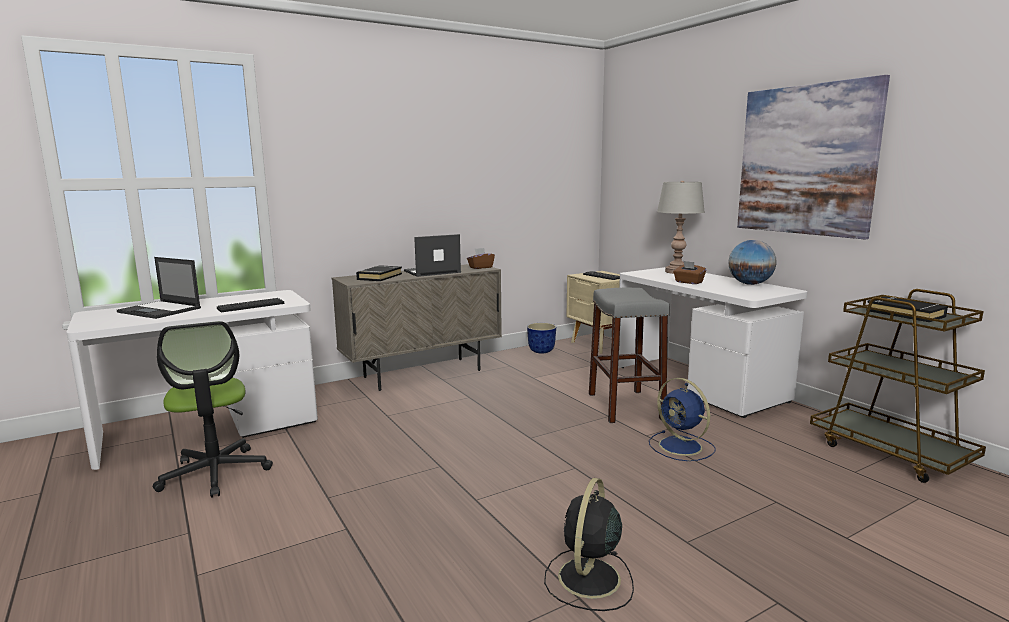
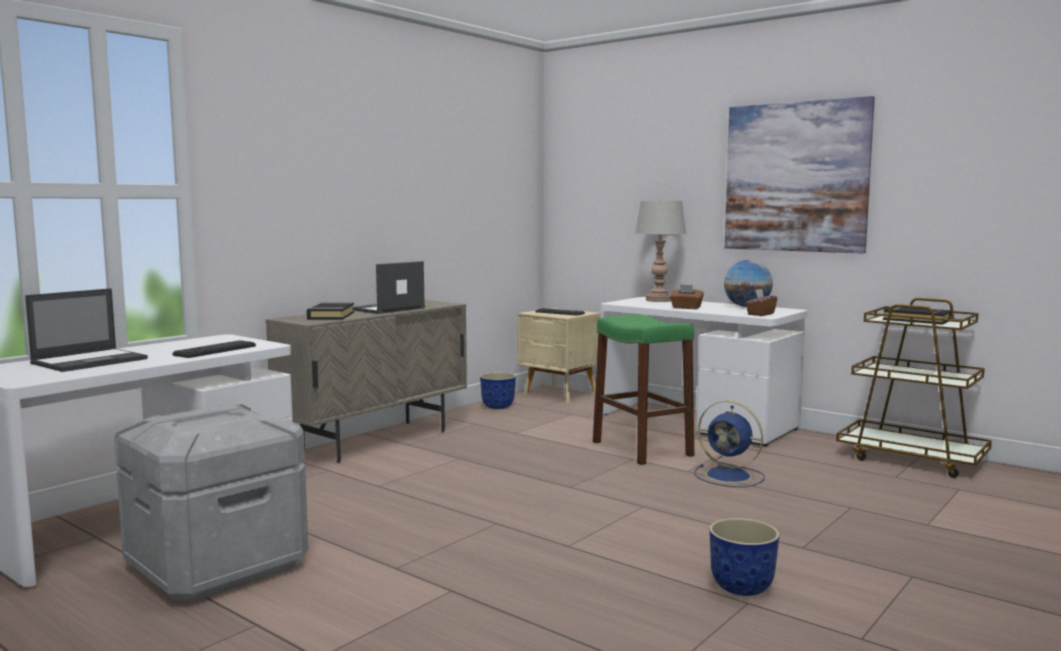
camera: 20 degrees left, 5 degrees down
(160, 310) = (91, 361): laptop -> laptop turned 60 degrees counterclockwise
(215, 473) = (217, 567): office chair -> grey storage box
(480, 267) = (438, 303): brown tissue box -> brown tissue box (760, 314)
(588, 579) = (742, 588): black fan -> planter
(625, 406) = (641, 448): grey stool -> green stool

